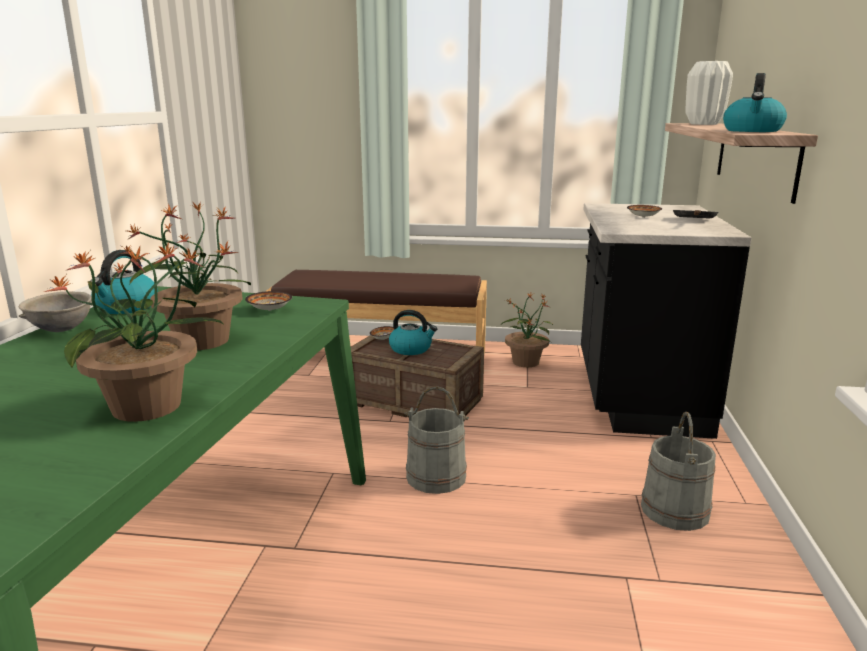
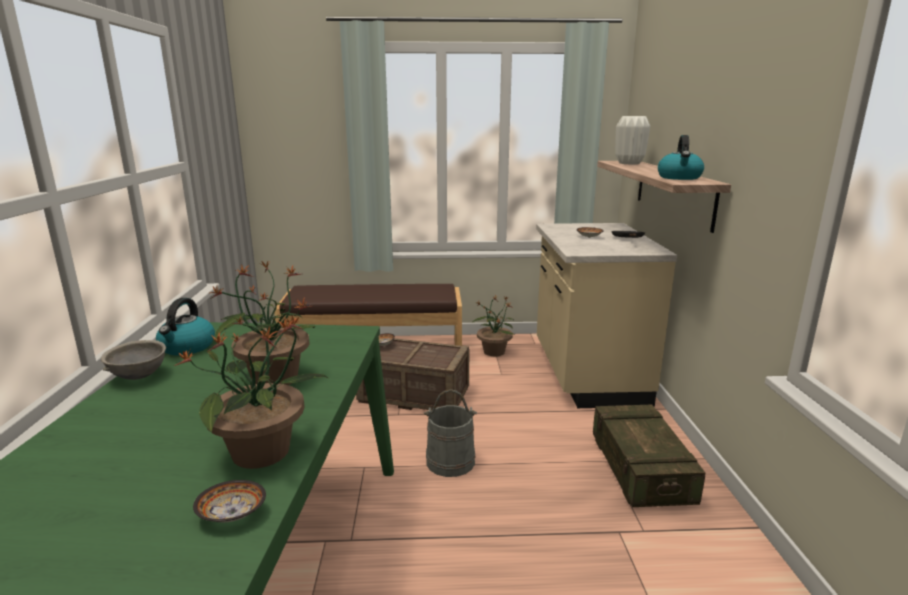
camera: 10 degrees left, 0 degrees up
(269, 310) = (318, 341): bowl -> bowl (232, 515)
(411, 349) = (411, 352): kettle -> none
(636, 395) = (586, 374): black counter -> beige counter
(675, 510) = (640, 470): grey bucket -> crate

